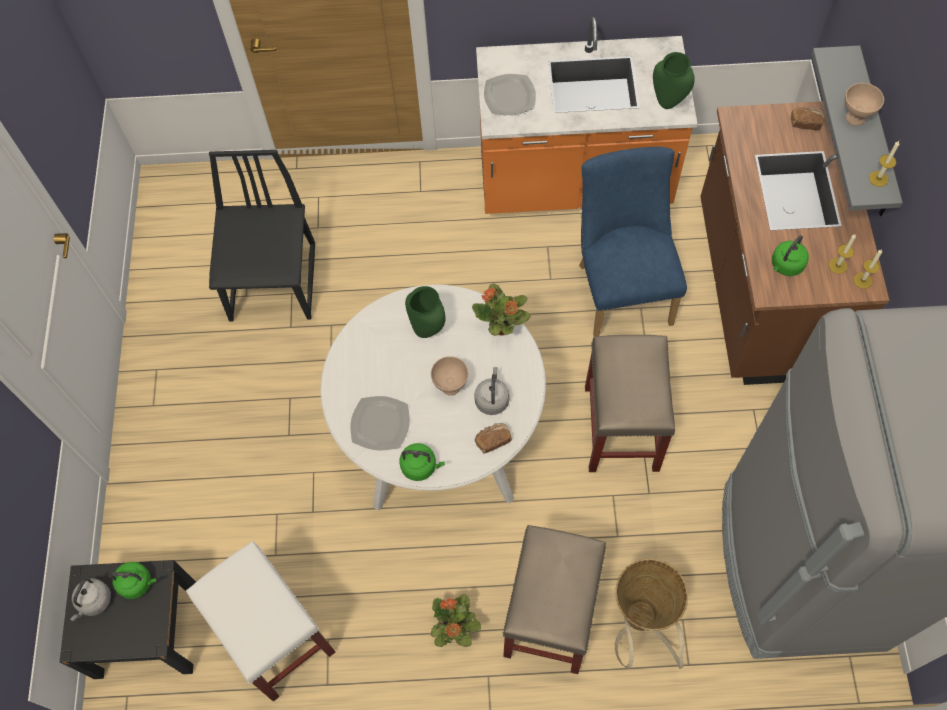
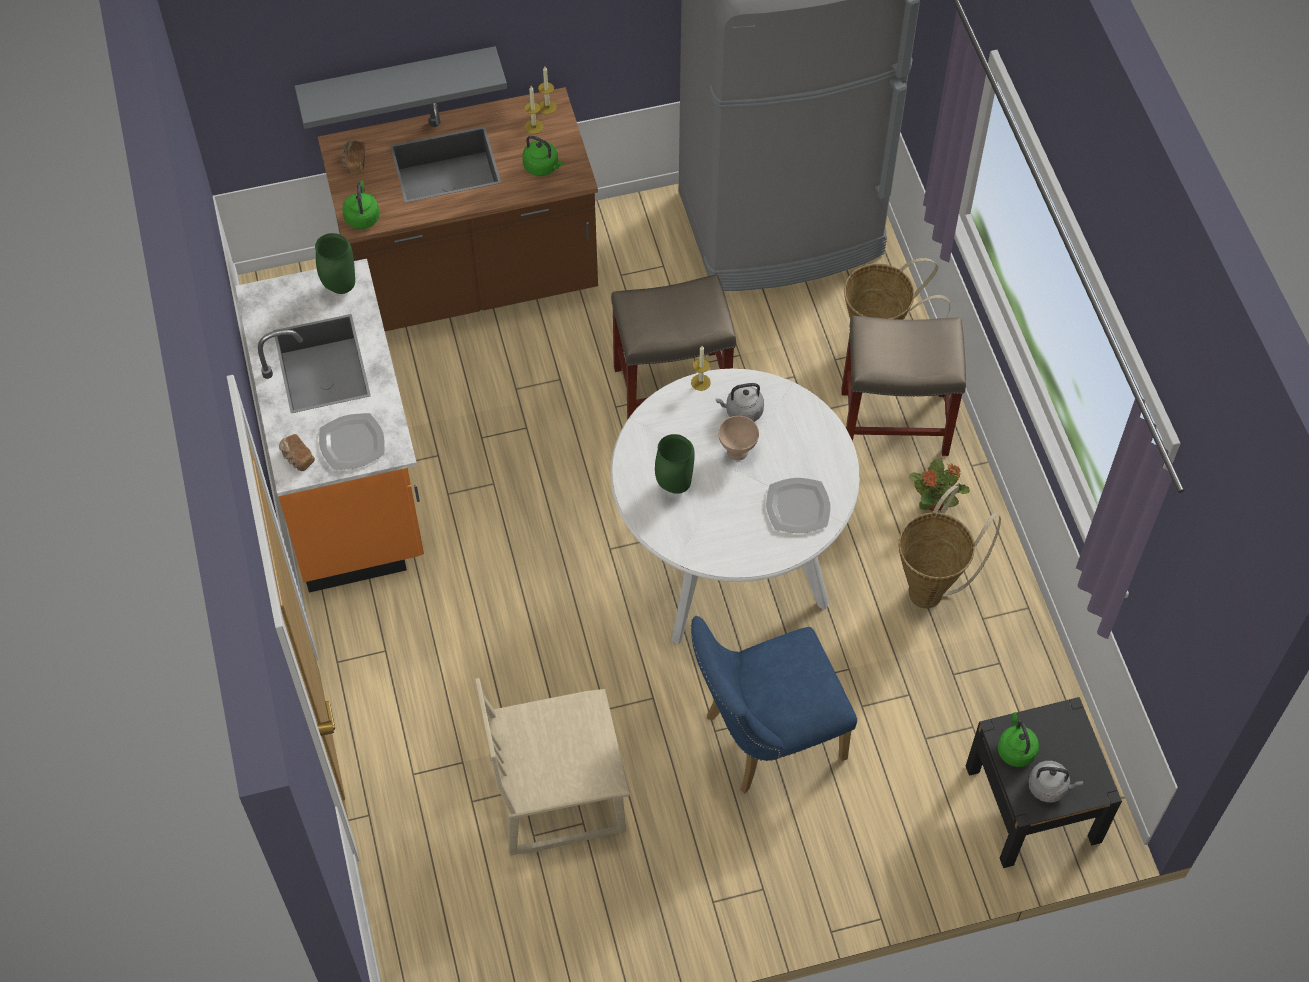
camera: 105 degrees left, 5 degrees down
(274, 282) = (557, 793): black chair -> beige chair
(274, 635) = (995, 671): white stool -> none
(369, 601) = (931, 588): none -> basket
(421, 466) = (834, 461): green kettle -> green kettle (362, 216)
(492, 440) = (788, 403): bread -> bread (297, 458)
(502, 328) = (655, 417): potted plant -> none
(622, 287) = (492, 410): blue chair -> blue chair (764, 738)
(854, 118) = (396, 85): beige bowl -> none
(878, 178) = (470, 64): candle -> candle (700, 382)

